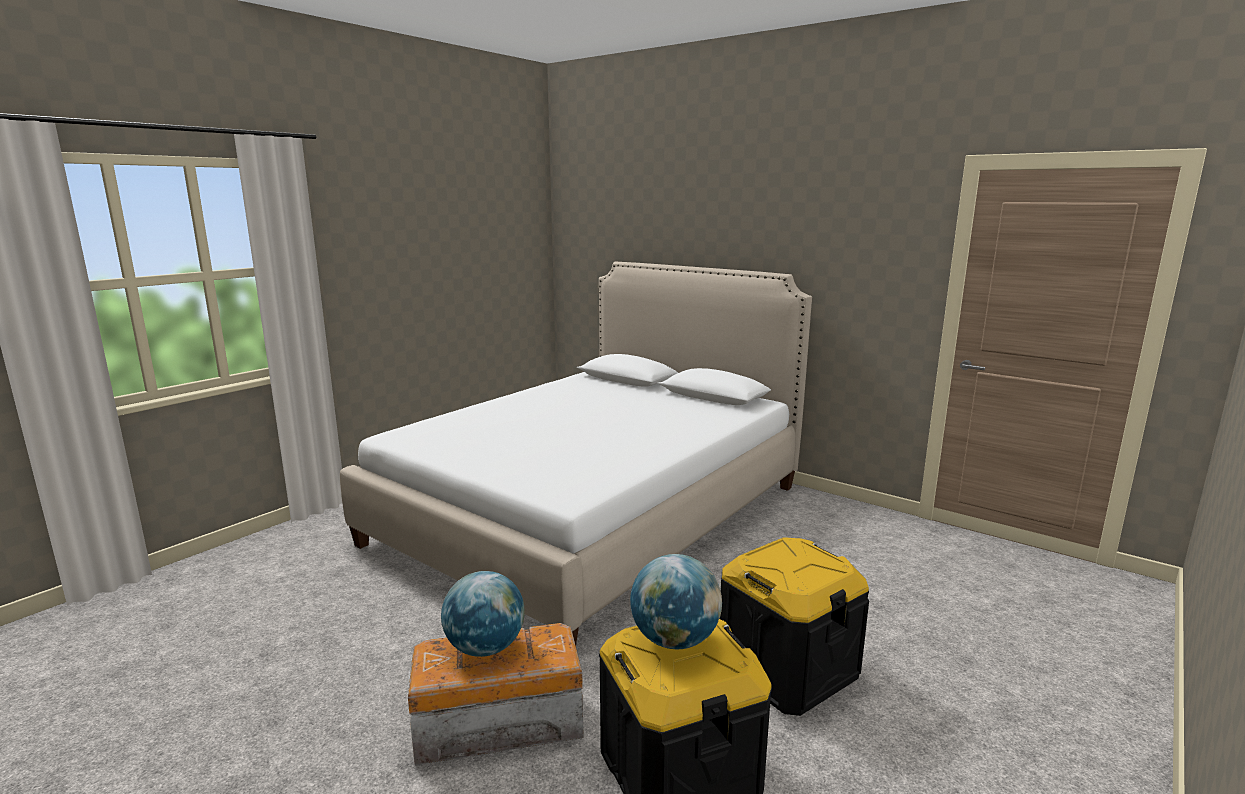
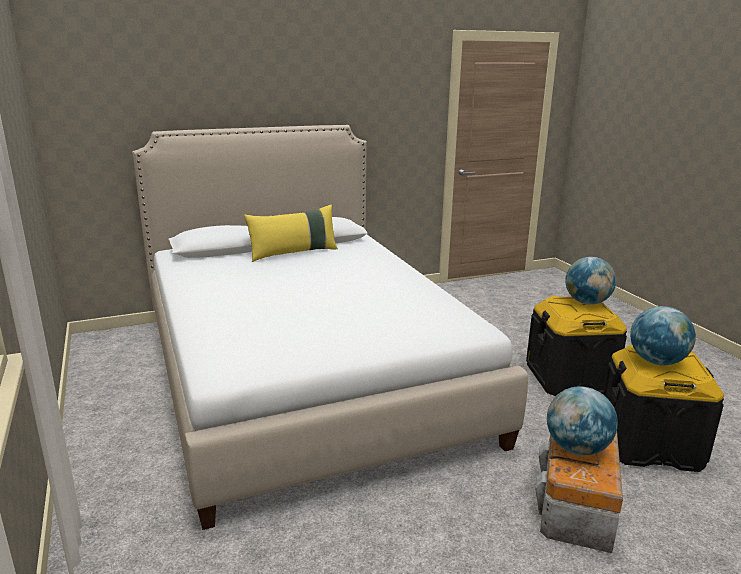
camera: 60 degrees left, 5 degrees up
(662, 397) = (293, 253): none -> yellow pillow
(821, 565) = (587, 302): none -> globe

